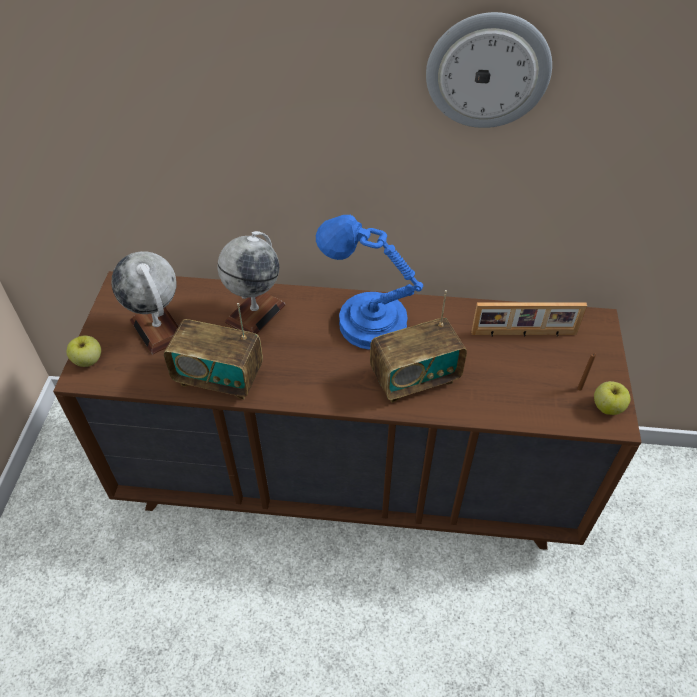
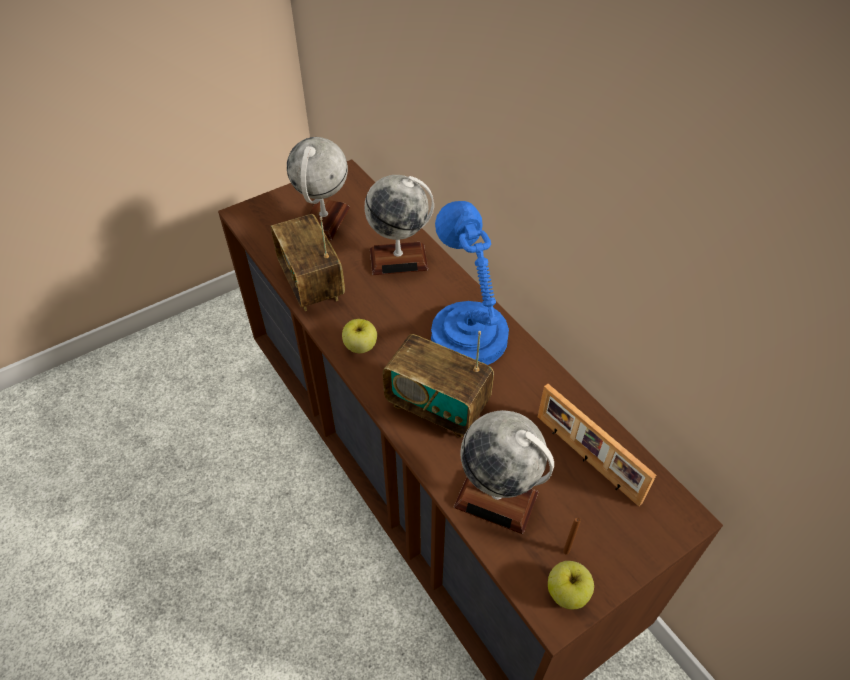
camera: 50 degrees right, 0 degrees up
(88, 360) = (259, 207): apple -> apple (360, 346)
(488, 71) = (647, 117): wall clock -> none
(516, 397) = (496, 499): none -> globe

